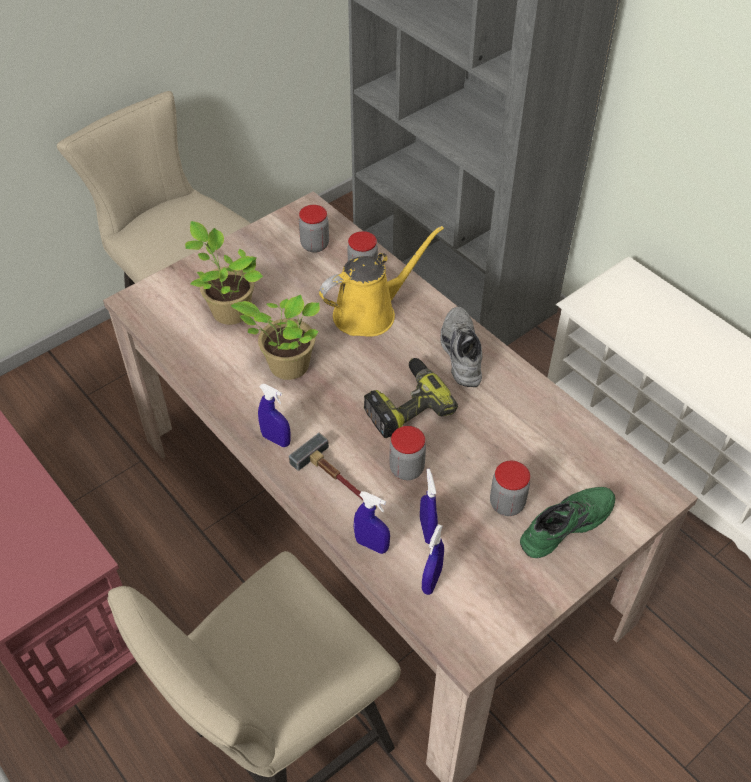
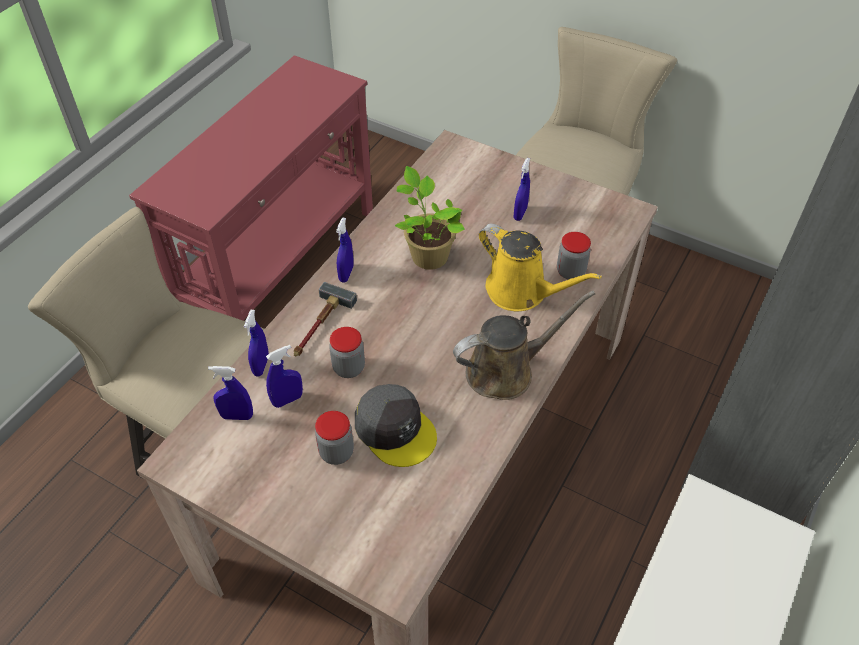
camera: 70 degrees right, 0 degrees up
(229, 310) = (472, 201): potted plant -> none
(268, 281) = (520, 213): none -> blue spray bottle
(315, 245) = (585, 229): jar -> none
(405, 405) = (421, 347): power drill -> none
(459, 352) = (506, 371): grey shoe -> brown watering can
(496, 451) = (395, 429): none -> grey cap
(564, 523) = (329, 504): green shoe -> none

